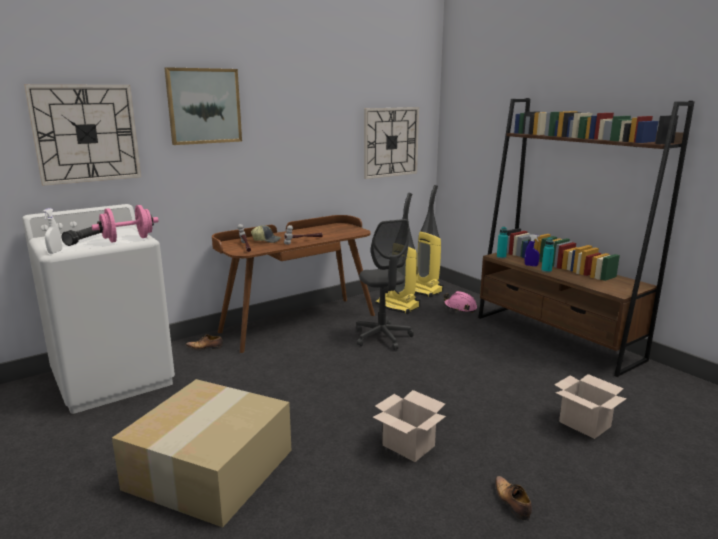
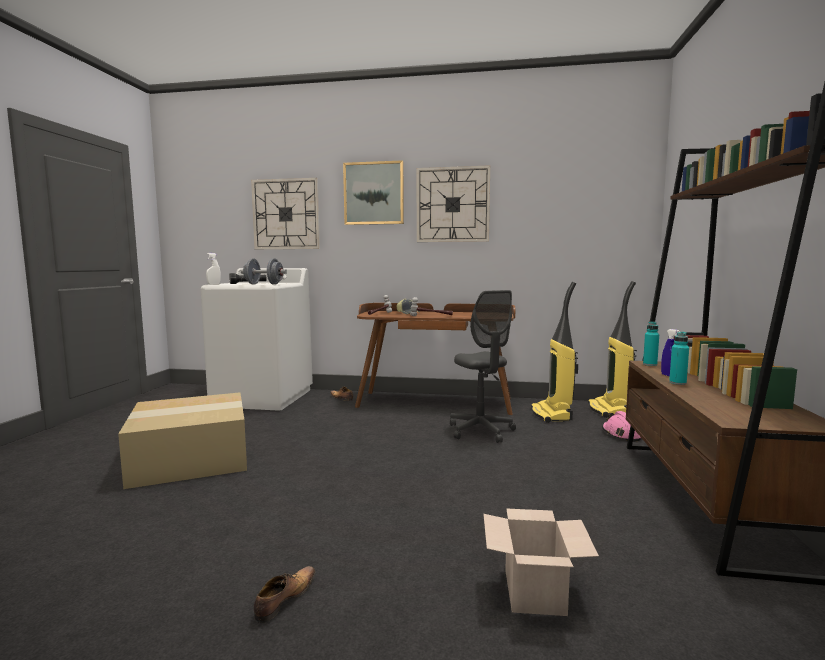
camera: 45 degrees right, 10 degrees down
(128, 239) = (264, 284): pink dumbbell -> grey dumbbell
(382, 337) = (481, 431): grey office chair -> grey office chair turned 45 degrees counterclockwise
(390, 142) = (582, 231): wall clock -> wall clock (452, 205)
(407, 445) = (316, 507): cardboard box -> none

